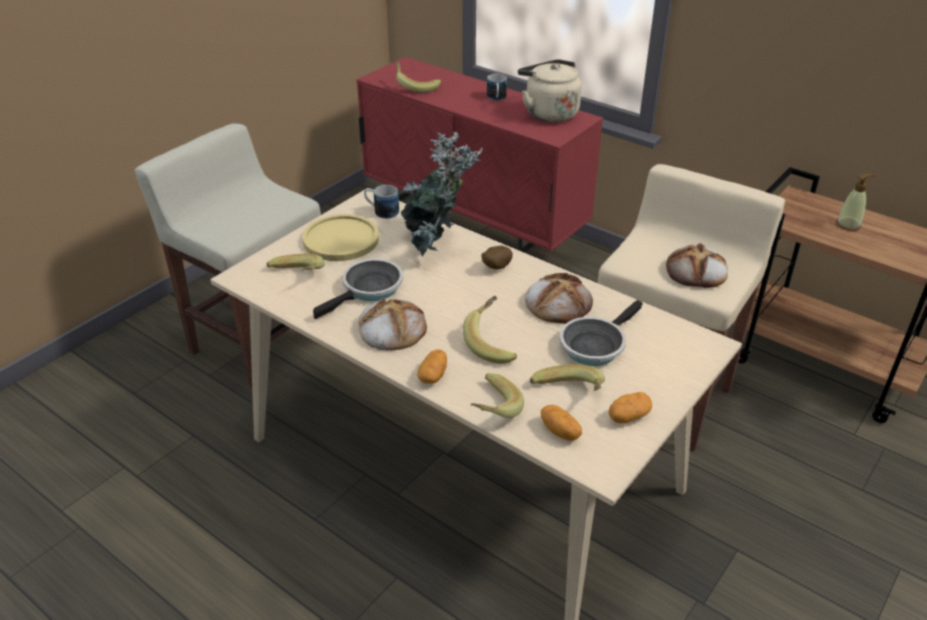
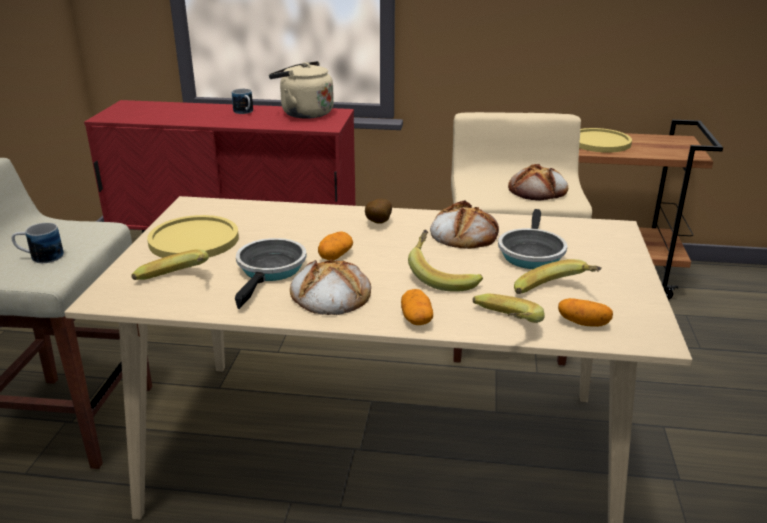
camera: 30 degrees left, 10 degrees down
(381, 211) = (215, 209): mug -> mug (40, 257)
(416, 87) = (155, 117): banana -> none
(436, 248) = (302, 223): potted plant -> none
(628, 416) = (622, 293): potato -> potato (335, 256)
(848, 224) = (599, 142): soap dispenser -> yellow plate

